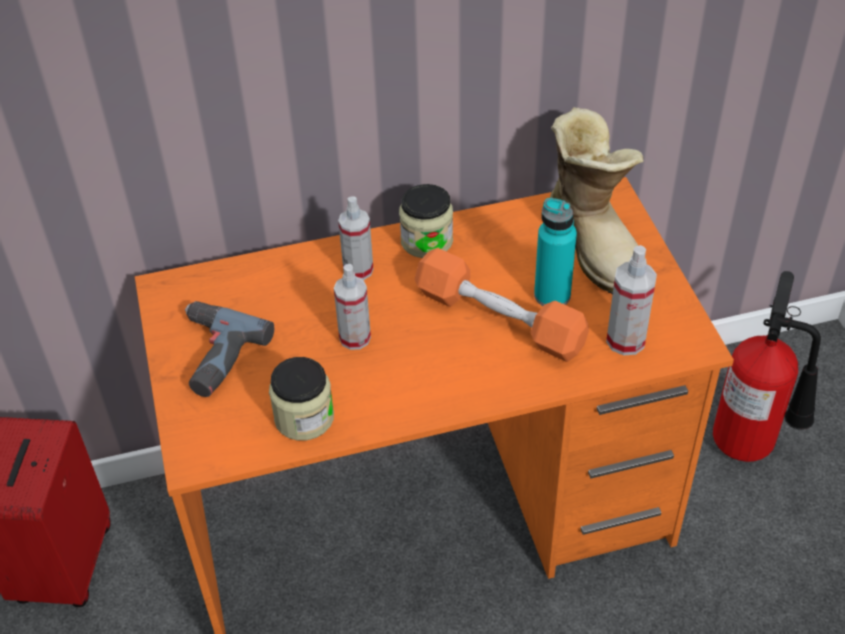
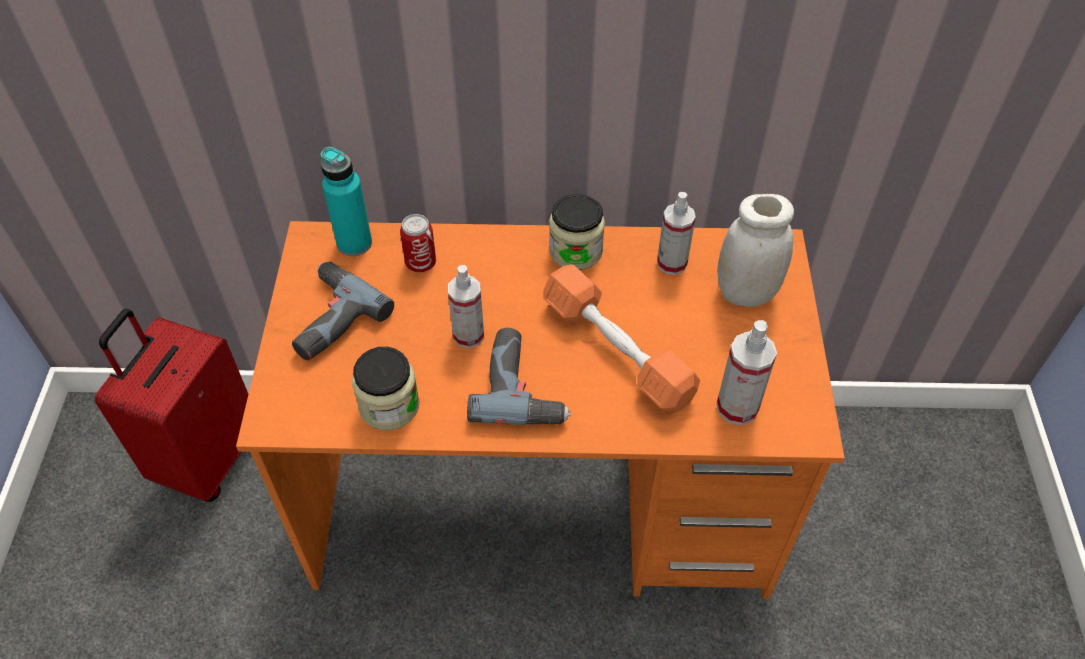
camera: 15 degrees right, 5 degrees up
(282, 285) = (421, 263): none -> can
(358, 270) = (498, 265): spray bottle -> spray bottle (672, 263)
(424, 370) = (523, 386): none -> power drill
(552, 295) = (679, 339): turquoise bottle -> turquoise bottle (354, 243)
(596, 242) = (746, 293): boot -> white jar
(752, 442) = (880, 514): fire extinguisher -> none

